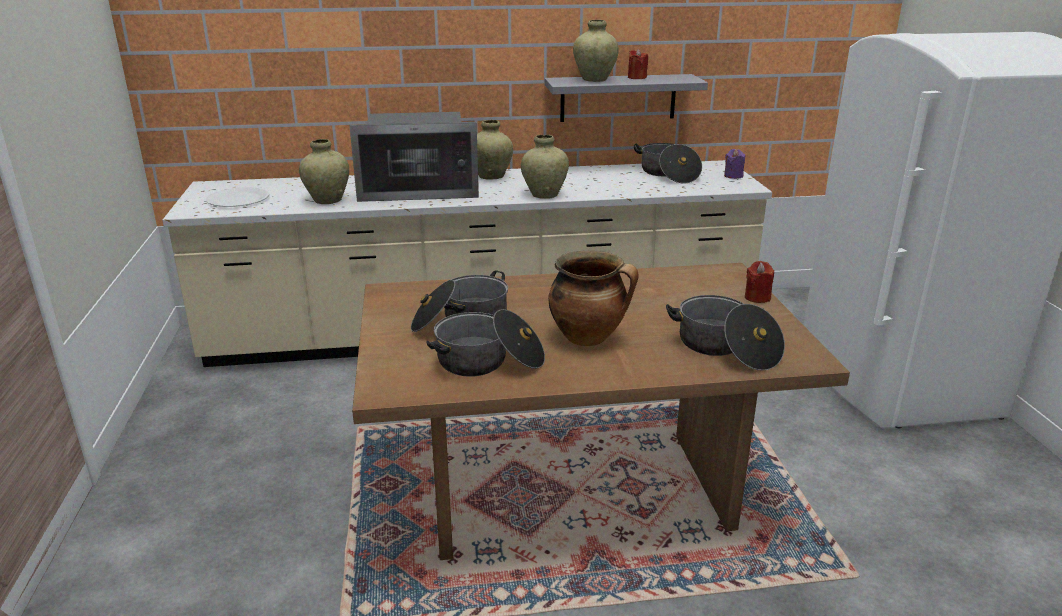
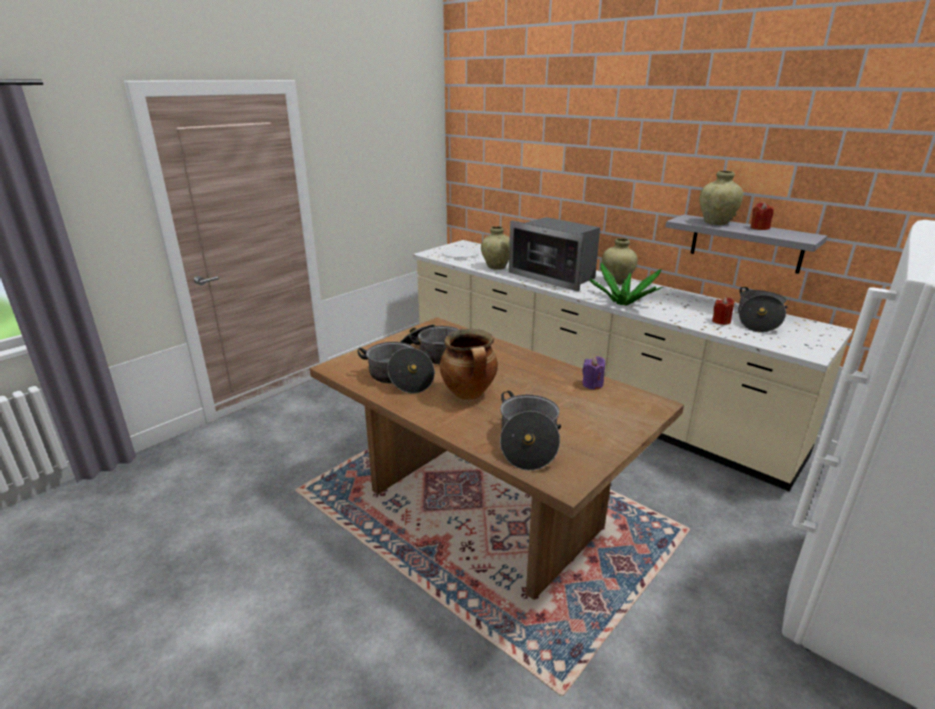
camera: 50 degrees right, 0 degrees up
(544, 195) = (623, 303): beige vase -> potted plant
(733, 176) = (819, 341): purple candle -> purple candle (592, 384)
(757, 297) = (632, 429): red candle -> red candle (721, 321)

